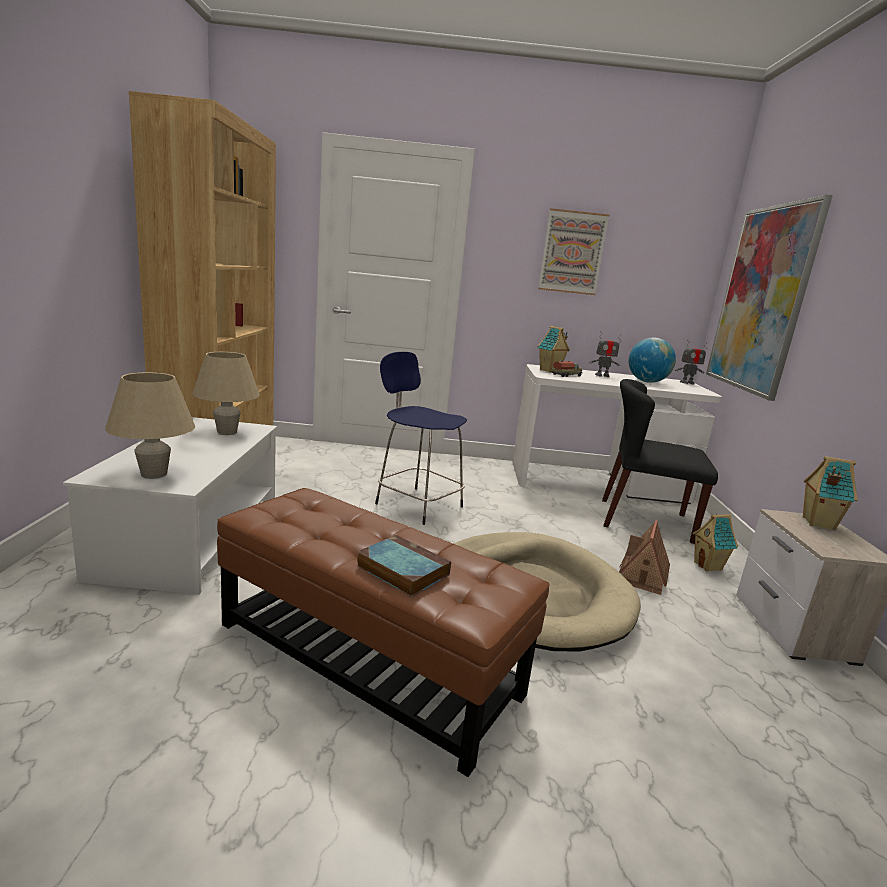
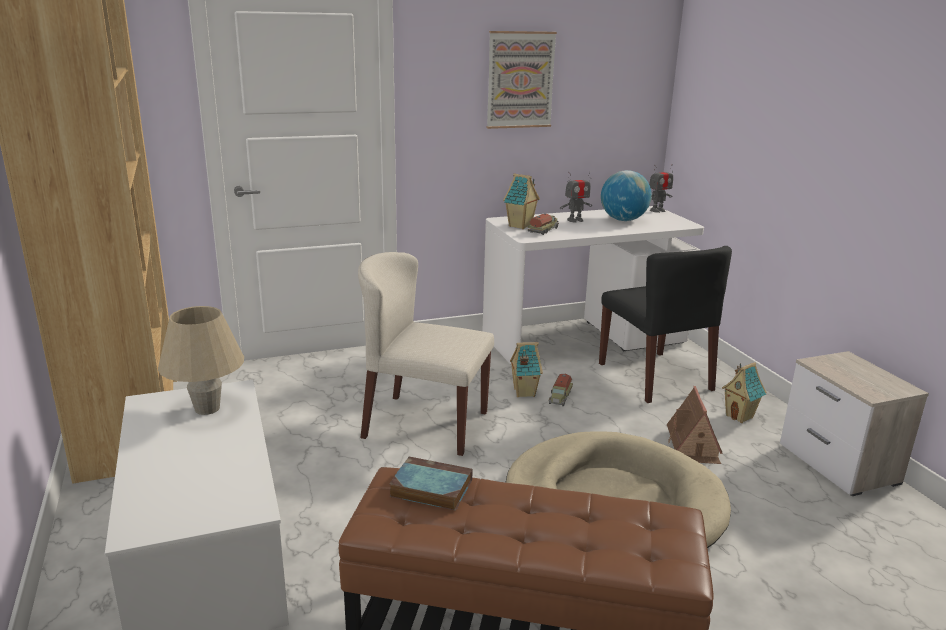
camera: 20 degrees left, 5 degrees up
(154, 474) = (199, 504): beige table lamp -> none
(401, 570) = (579, 544): book -> book (429, 488)
(417, 504) = (424, 424): blue stool -> beige chair
(543, 514) = (560, 397): none -> toy truck
(644, 520) = (655, 377): black chair -> black chair turned 105 degrees counterclockwise
(761, 299) = (734, 123): picture -> none
(817, 523) = (846, 363): toy house -> toy house (523, 392)

